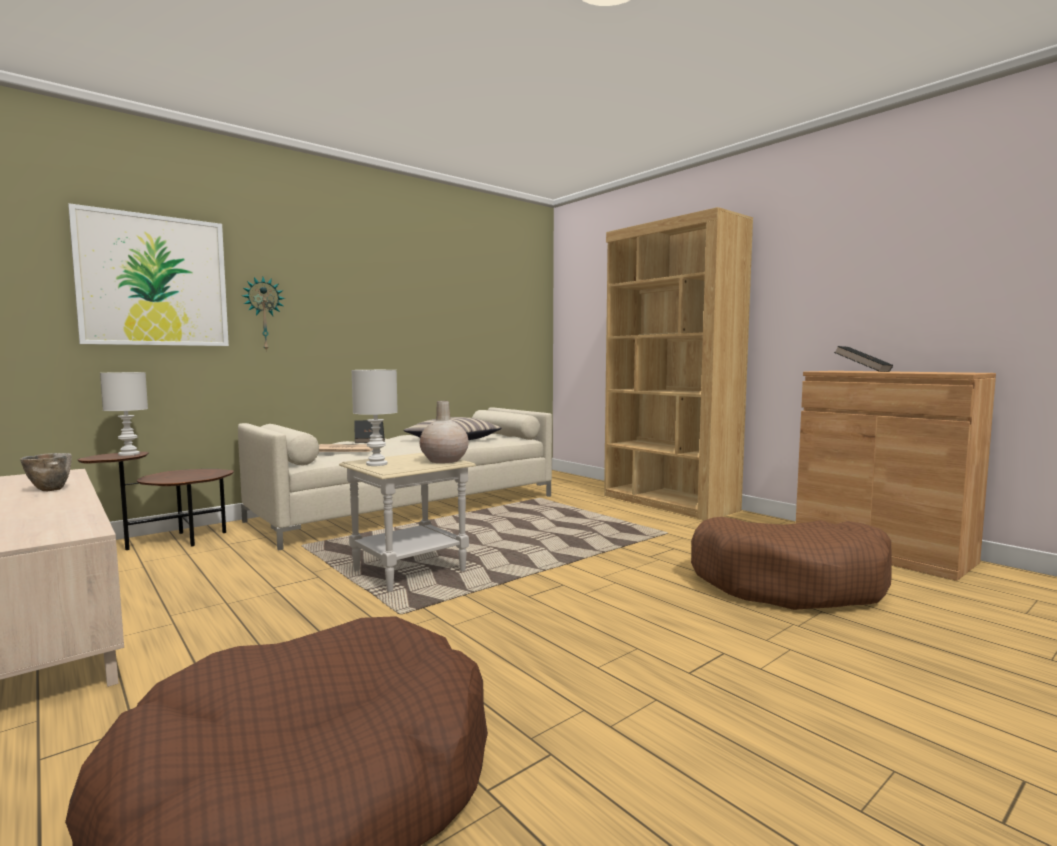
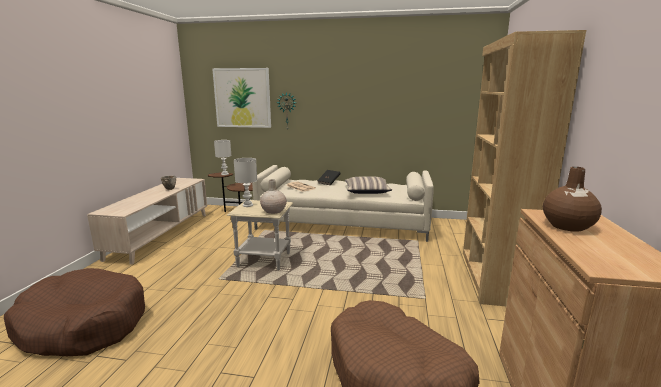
camera: 50 degrees right, 10 degrees up
(862, 371) = (567, 226): black book -> brown vase

